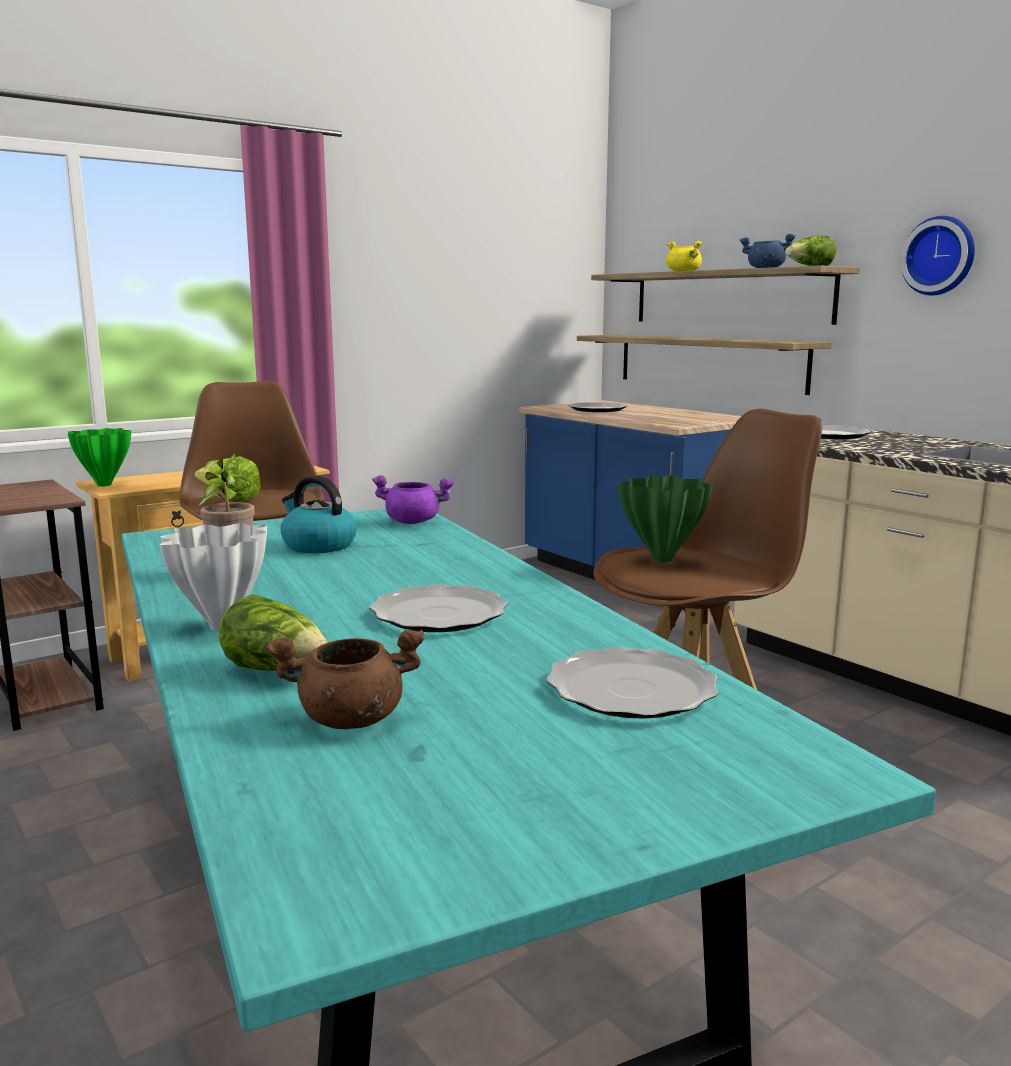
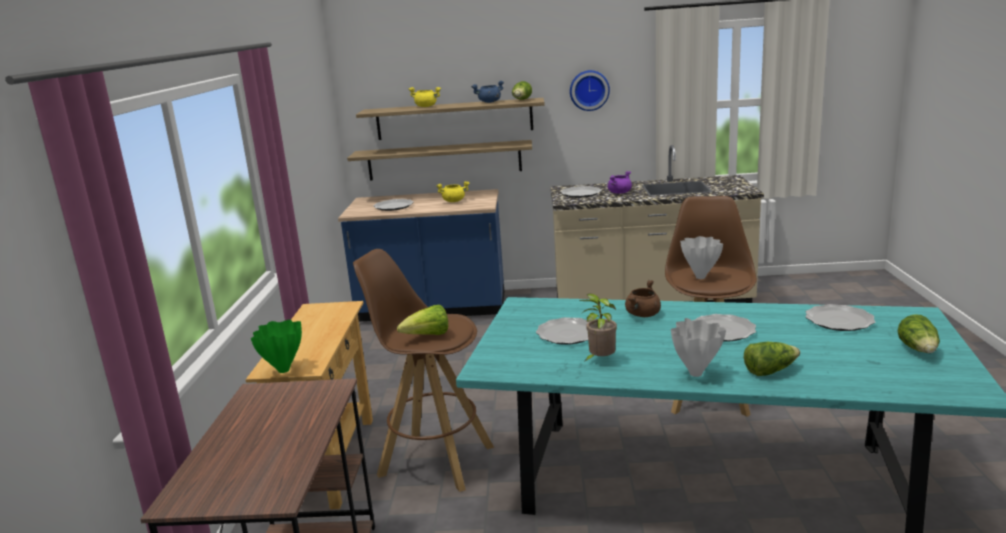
camera: 50 degrees left, 5 degrees up
(318, 545) = (568, 334): kettle -> plate
(349, 719) = (835, 367): brown cooking pot -> brown cooking pot (643, 315)
(414, 522) = (547, 305): purple cooking pot -> purple cooking pot (619, 192)
(555, 796) = (919, 350): none -> lettuce
(664, 560) = (701, 277): green vase -> white vase
(668, 417) = (454, 201): none -> yellow cooking pot

